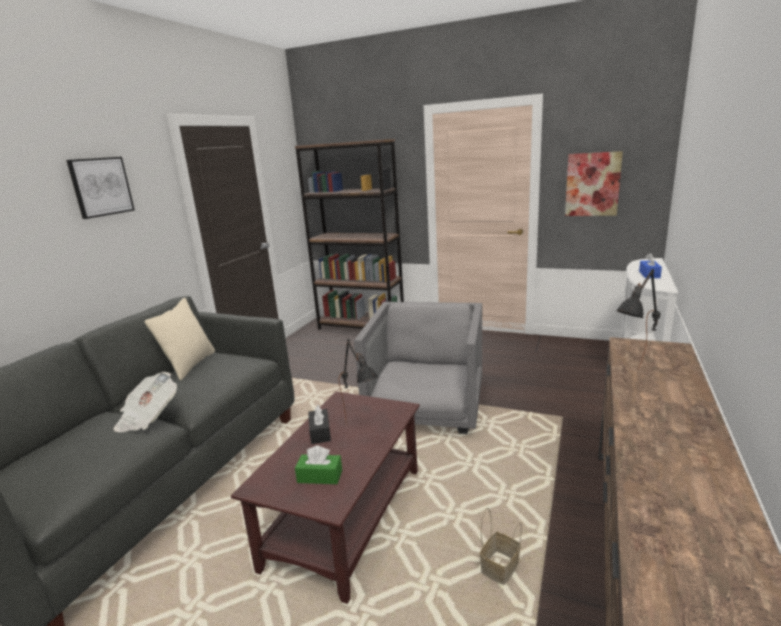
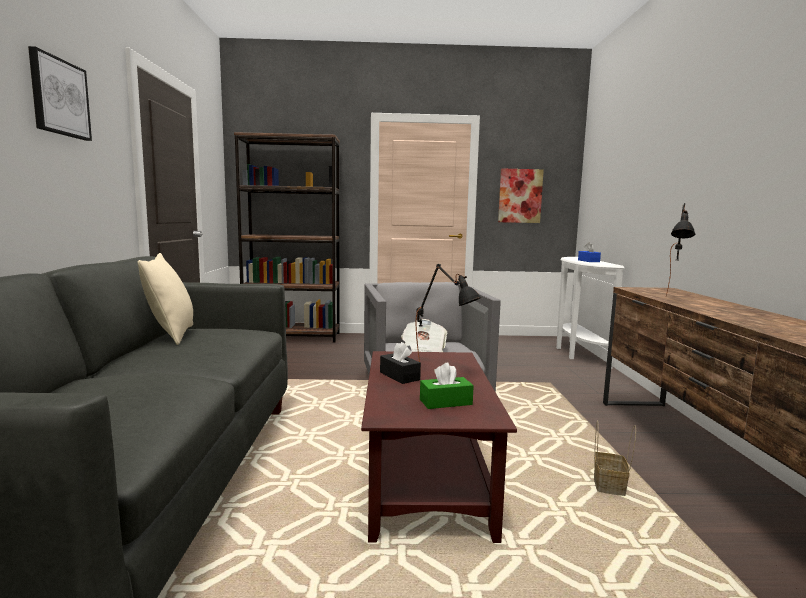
camera: 25 degrees left, 10 degrees down
(148, 417) = (180, 368): newspaper -> newspaper (423, 351)

